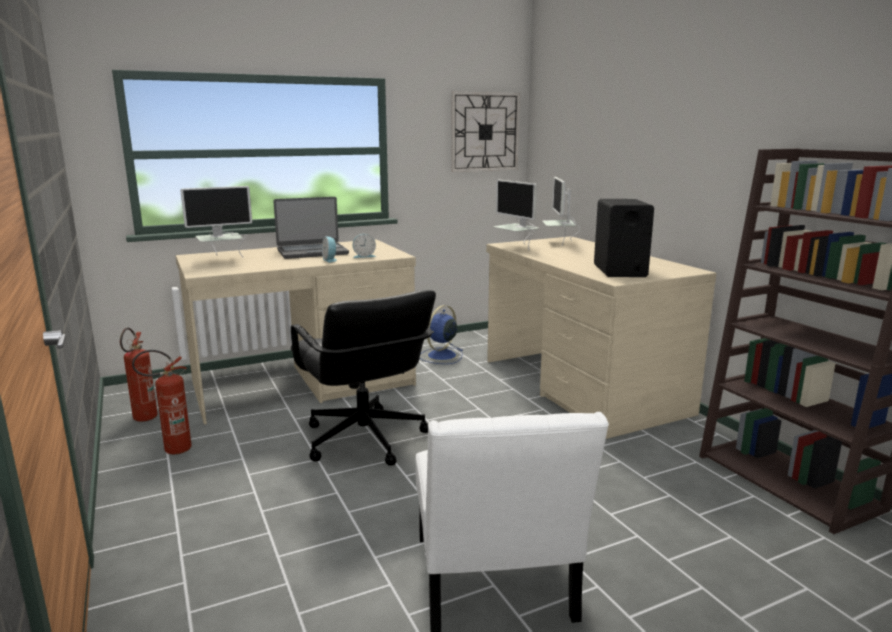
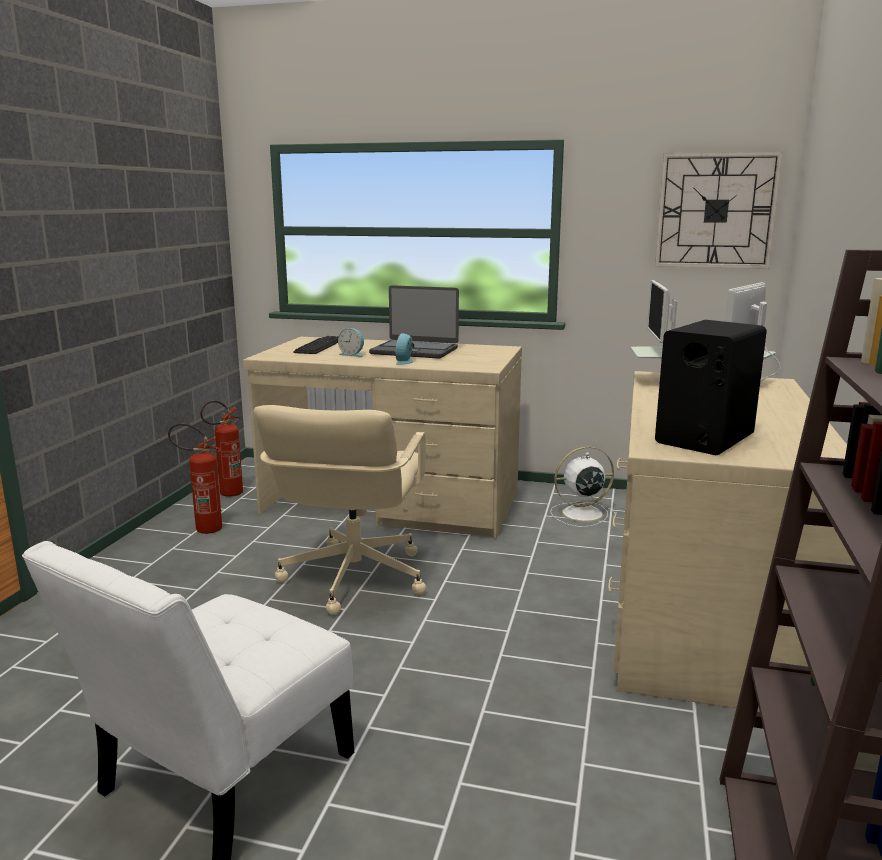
camera: 40 degrees right, 0 degrees up
(222, 259) = (320, 346): monitor -> keyboard
(364, 256) = (448, 363): alarm clock -> alarm clock (352, 354)
(364, 440) = (353, 578): black office chair -> beige office chair
(441, 356) = (580, 514): blue fan -> white fan

